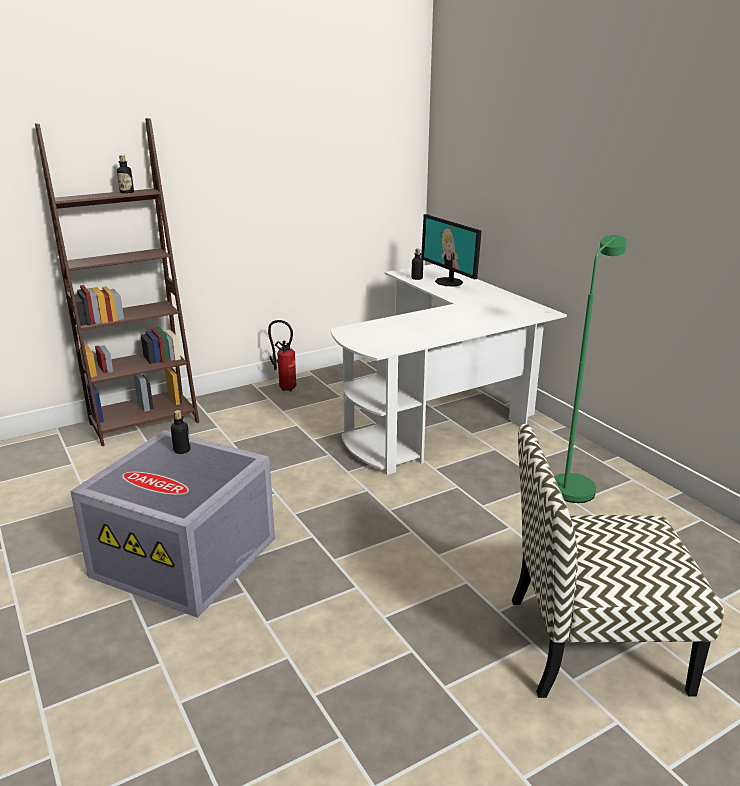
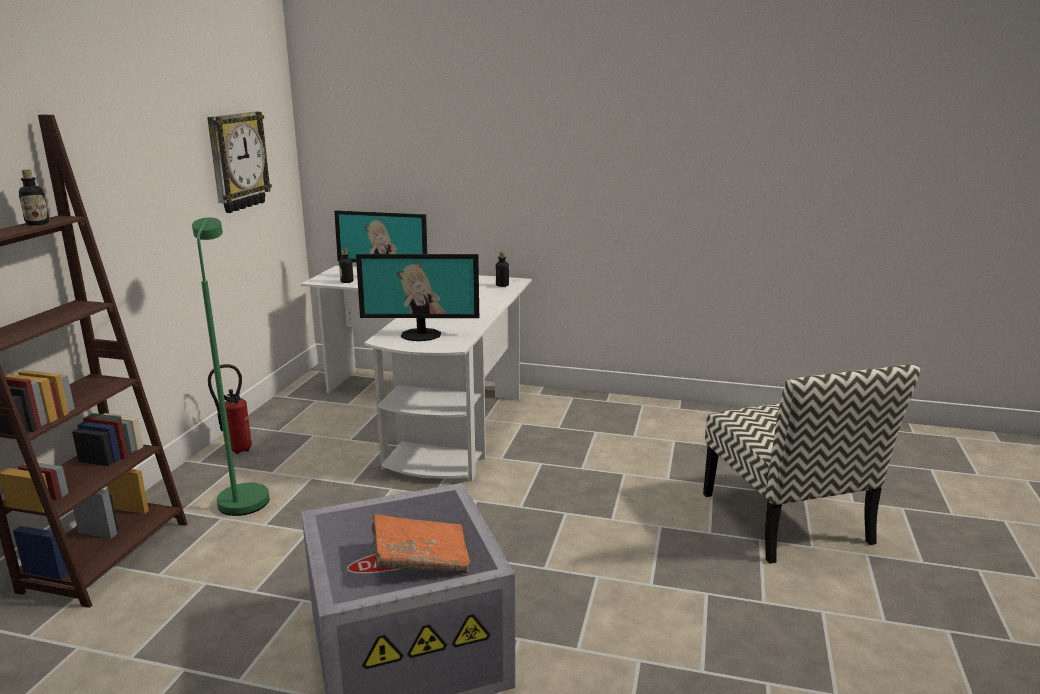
camera: 45 degrees left, 5 degrees down
(161, 489) = (420, 559): none -> orange book
(182, 450) = (365, 518): bottle -> bottle (502, 285)
(346, 161) = (237, 161): none -> wall clock
(376, 335) = (421, 334): none -> monitor
(574, 484) = (614, 424): green floor lamp -> green floor lamp (242, 495)
(593, 644) = (787, 519): chair -> chair turned 60 degrees counterclockwise

